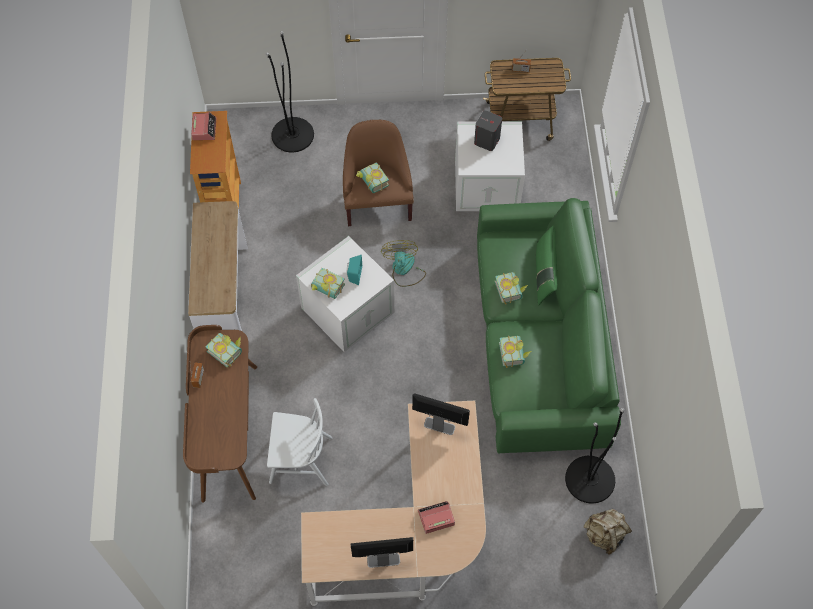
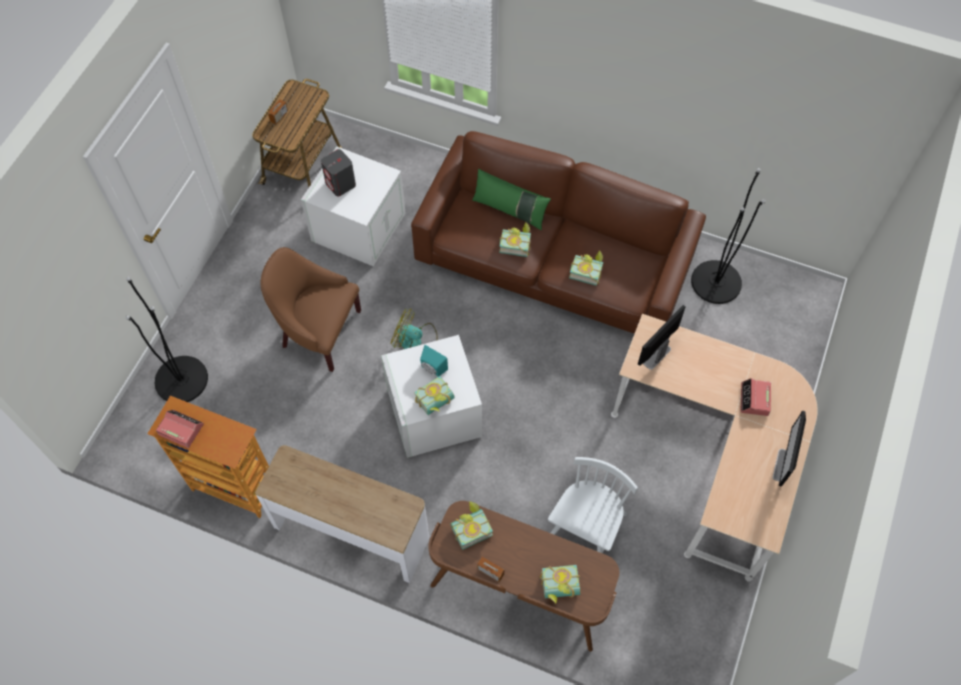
camera: 65 degrees left, 0 degrees up
(371, 183) = (319, 313): book -> book (560, 589)
(538, 338) = (553, 258): green sofa -> brown sofa
(605, 535) = (774, 295): beige backpack -> none

